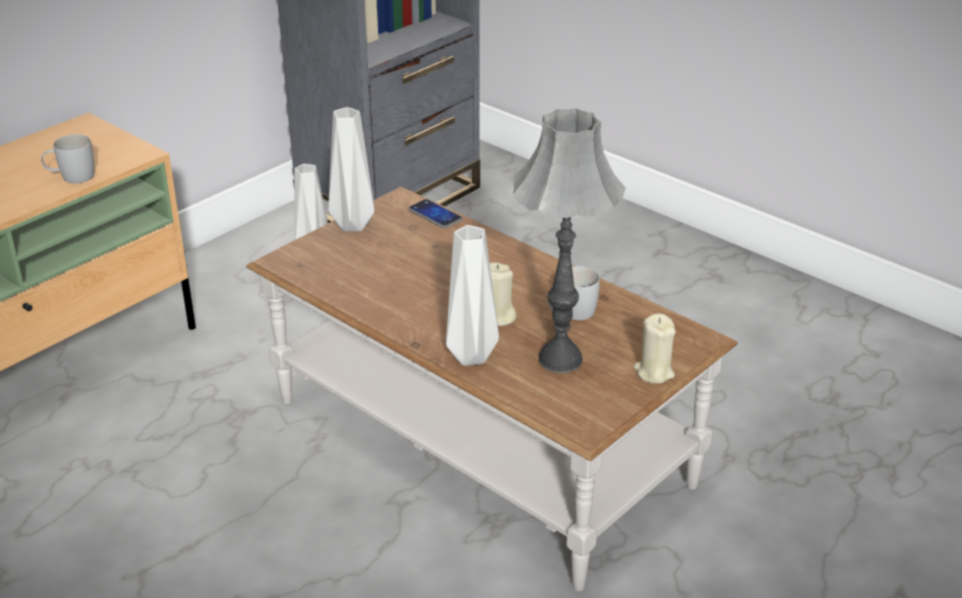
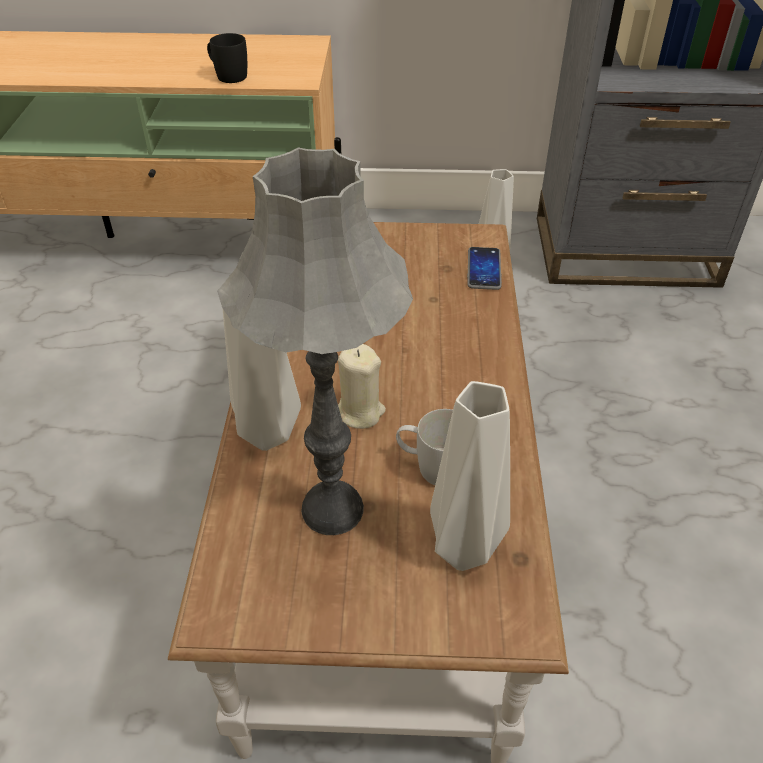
camera: 50 degrees right, 10 degrees up
(71, 177) = (227, 75): white mug -> black mug
(354, 224) = (403, 236): grey vase -> grey vase (468, 549)
(654, 372) = (394, 617): beige candle -> none

